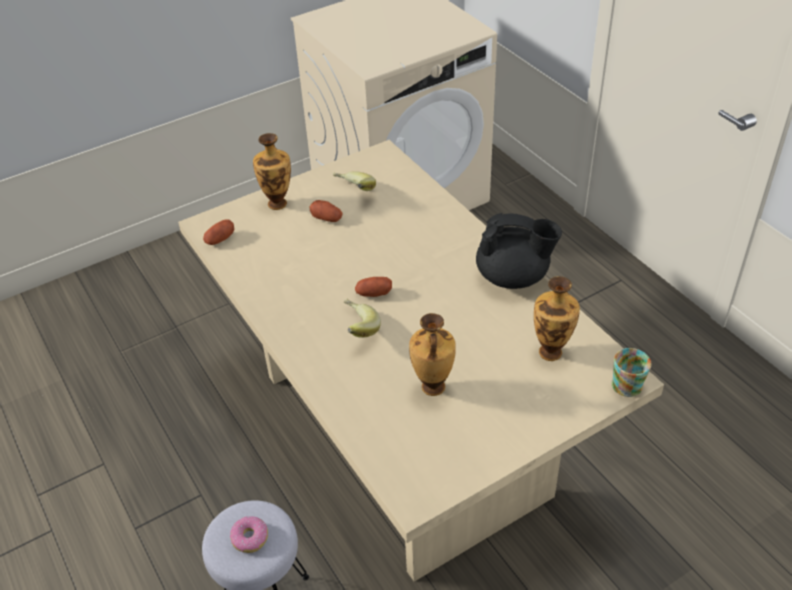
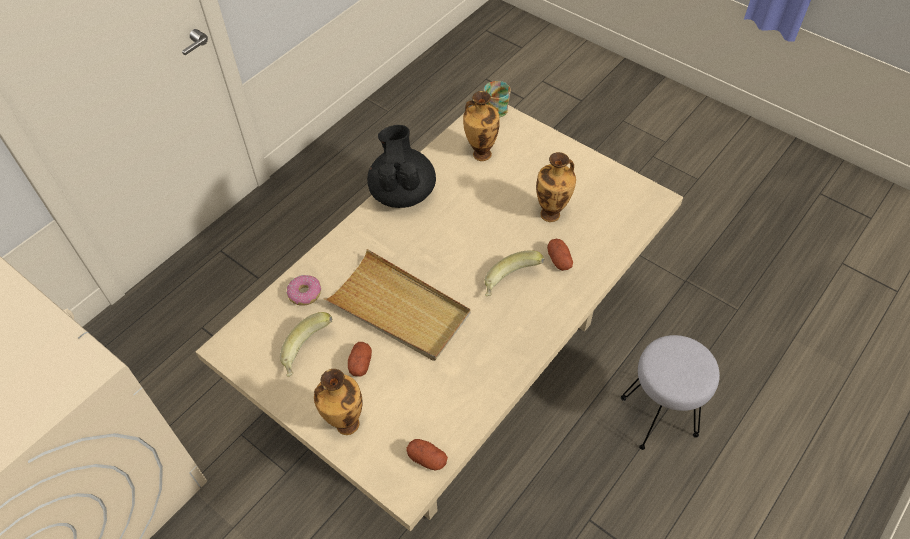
camera: 110 degrees left, 10 degrees up
(250, 538) = (681, 363): donut -> donut (305, 294)
(369, 249) = (399, 309): none -> beige tray
(374, 293) = (460, 285): potato -> potato (559, 260)

